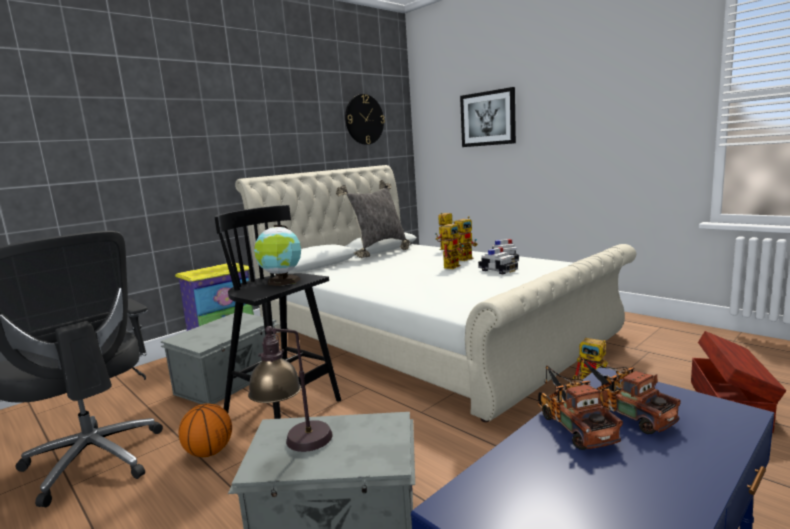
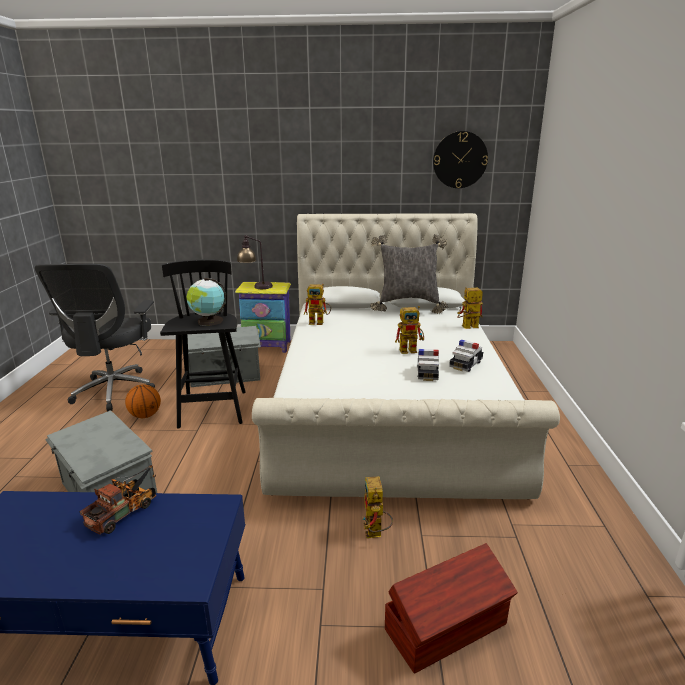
camera: 45 degrees right, 10 degrees up
(297, 448) = (85, 435): table lamp -> table lamp (256, 287)
(466, 258) = (447, 346): toy robot -> toy robot (320, 322)
(488, 118) = (577, 181): picture -> none
(621, 412) = (158, 525): toy truck -> none

